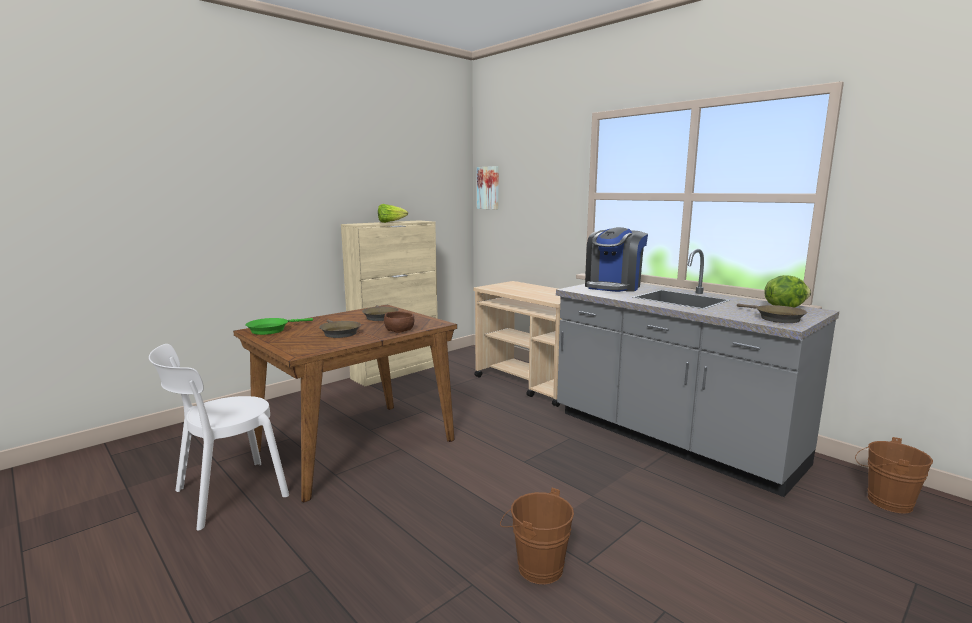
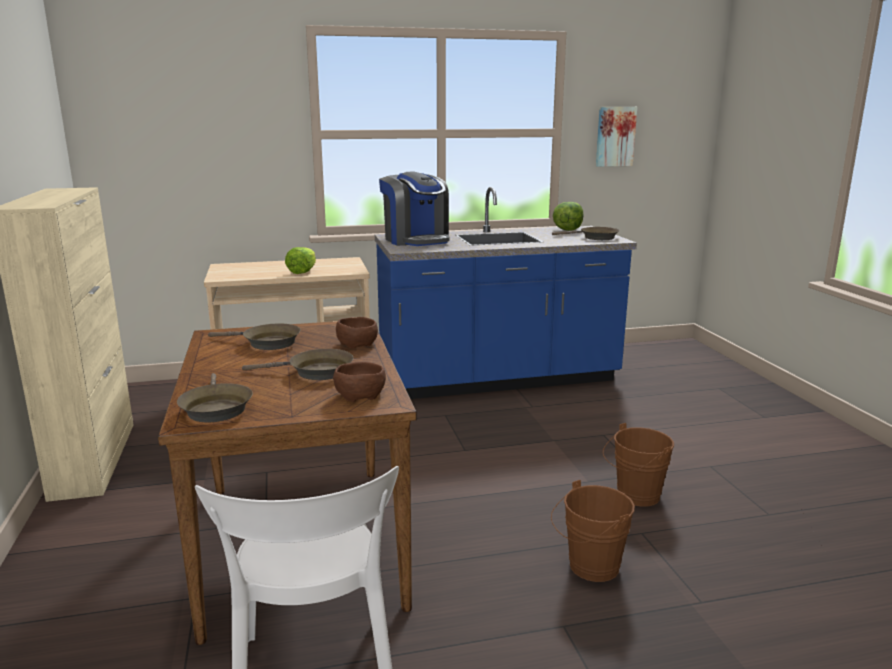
camera: 60 degrees left, 5 degrees up
(271, 330) = (215, 408): green frying pan -> brown frying pan
(308, 346) = (359, 394): none -> brown bowl
(390, 222) = (52, 196): lettuce -> lettuce (303, 271)
(489, 188) = (109, 124): picture -> picture (615, 136)
(671, 439) = (498, 379): grey counter -> blue counter
(884, 501) = (640, 358): brown bucket -> brown bucket (589, 568)

